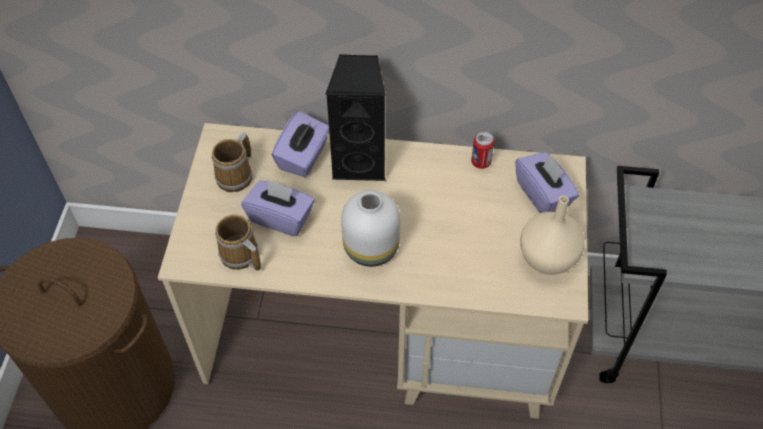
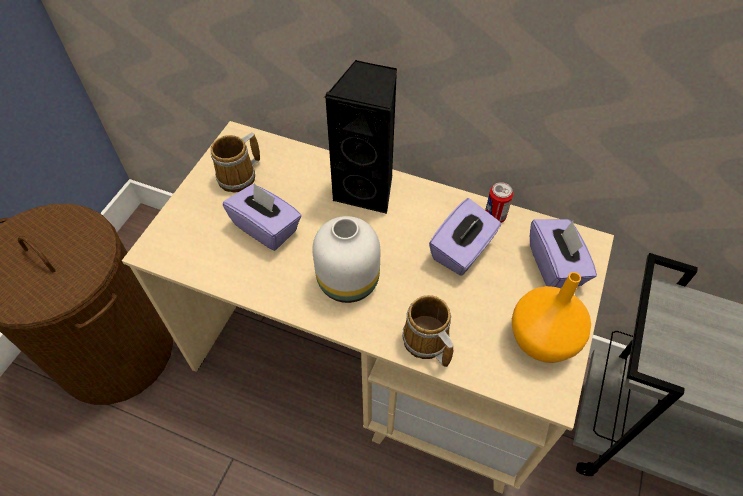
camera: 15 degrees right, 0 degrees up
(240, 256) = (210, 258): mug -> mug (426, 342)
(303, 157) = (312, 172): purple tissue box -> purple tissue box (462, 251)
(547, 257) = (542, 339): beige vase -> orange vase

